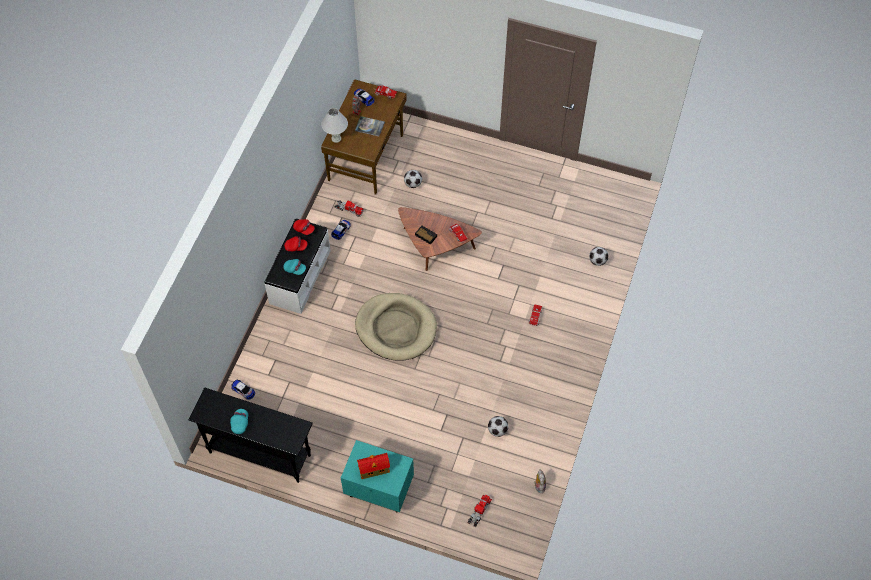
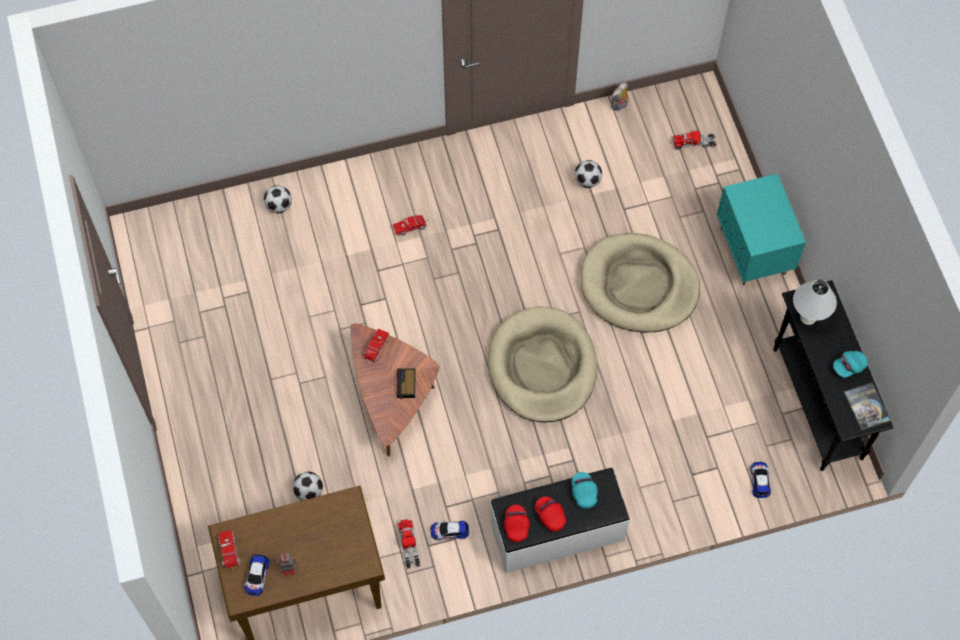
camera: 125 degrees left, 5 degrees up
(336, 139) = (356, 562): white table lamp -> white table lamp (808, 317)
(369, 126) = (303, 532): book -> book (866, 406)
(373, 469) = (769, 216): toy house -> none
(406, 410) = (639, 286): none -> beige dog bed

